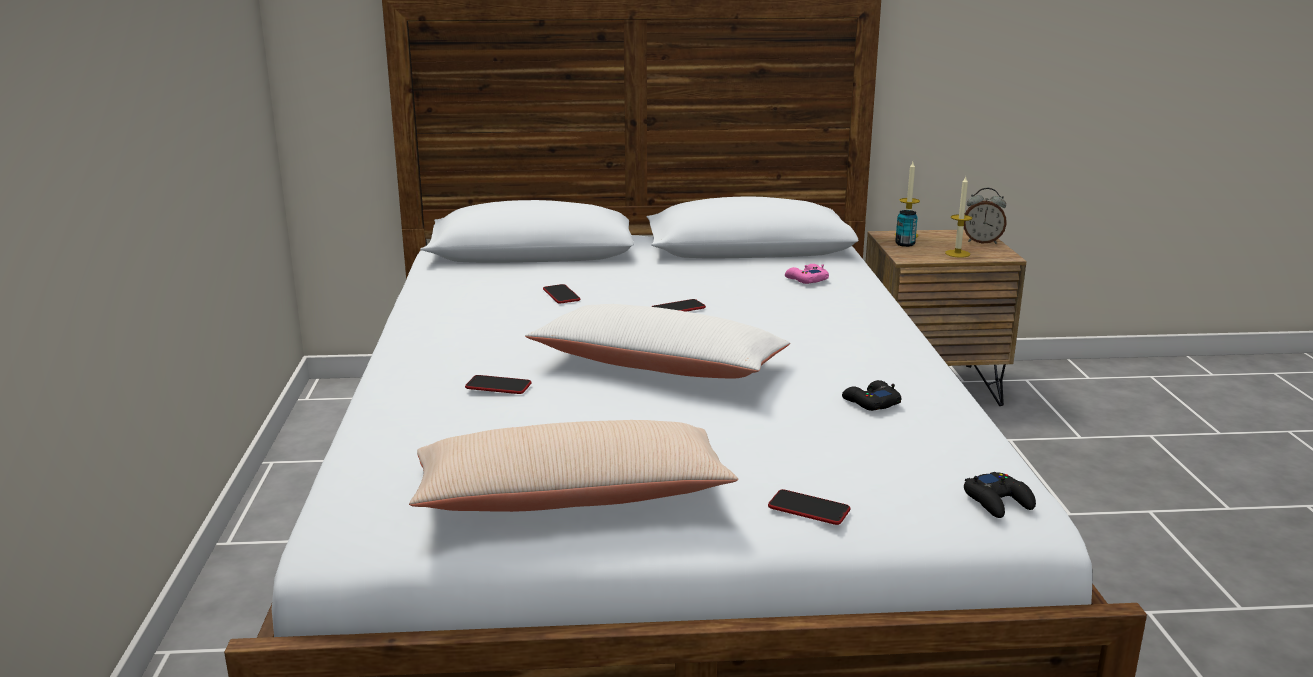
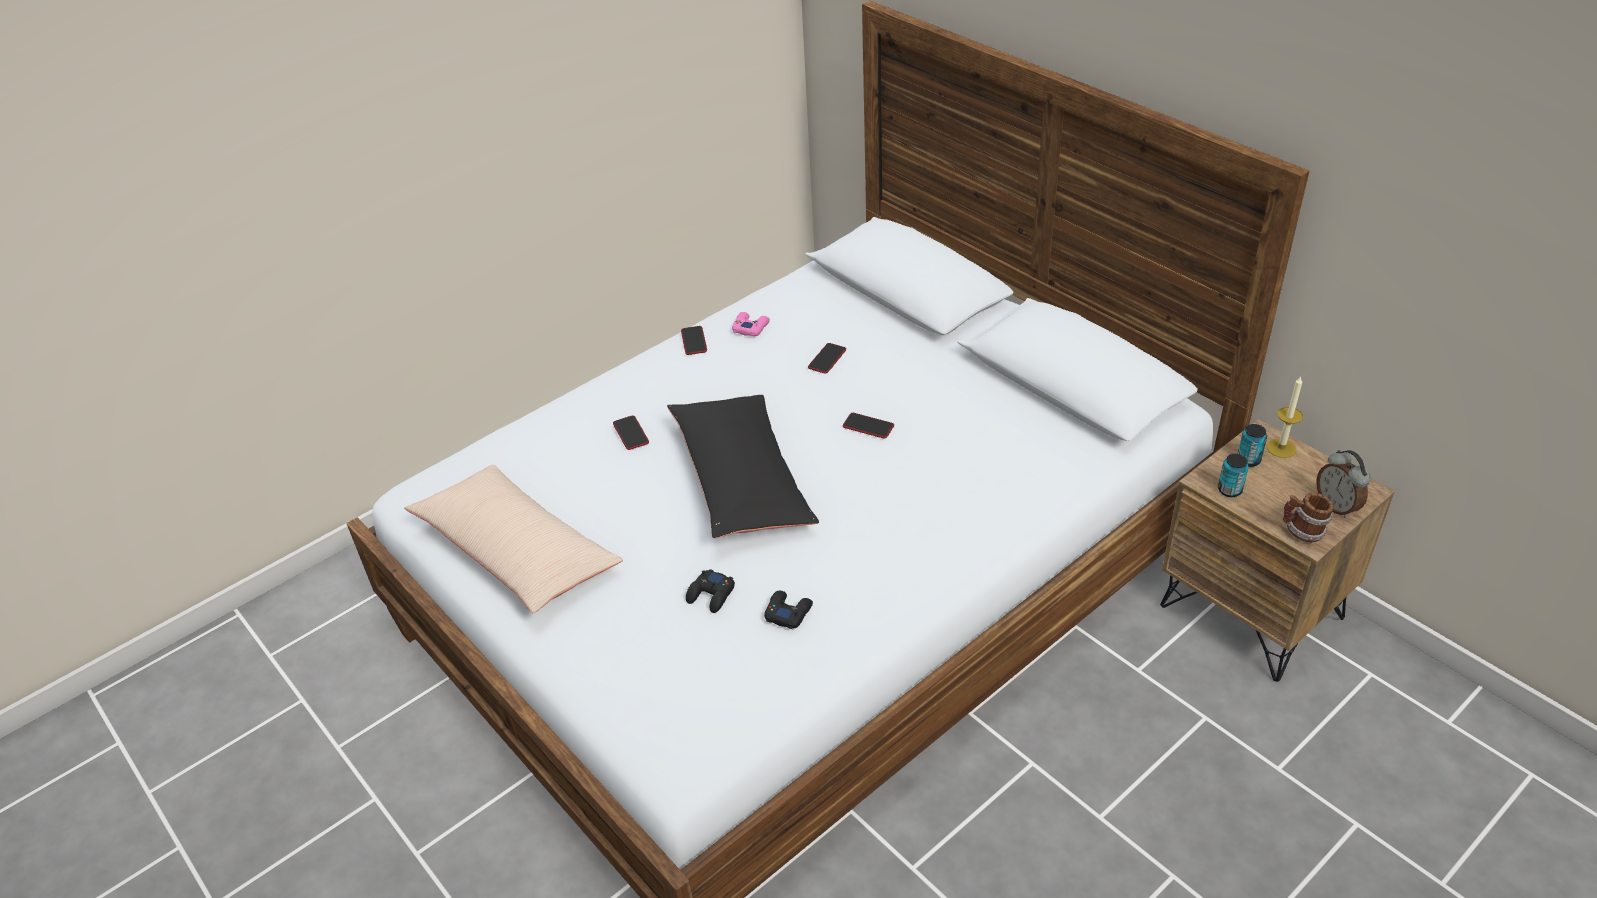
camera: 55 degrees right, 20 degrees up
(659, 367) = (741, 480): white pillow -> black pillow
(806, 279) = (1024, 455): pink game controller -> pink game controller (750, 327)
(808, 509) = (585, 659): phone -> phone (694, 341)
(927, 256) = (1229, 490): none -> can
(957, 253) = (1268, 506): candle -> none
(995, 255) = (1302, 532): none -> mug
(998, 502) = (677, 747): black game controller -> black game controller (711, 595)

